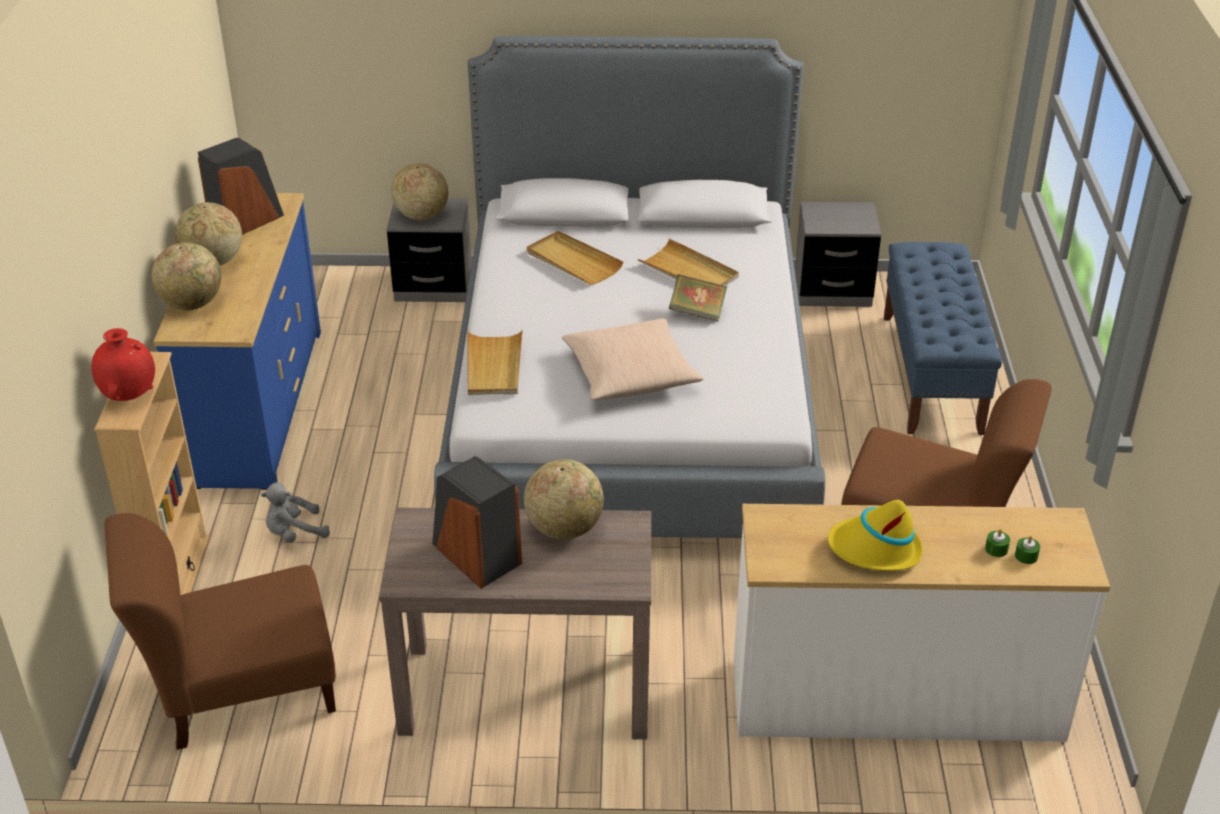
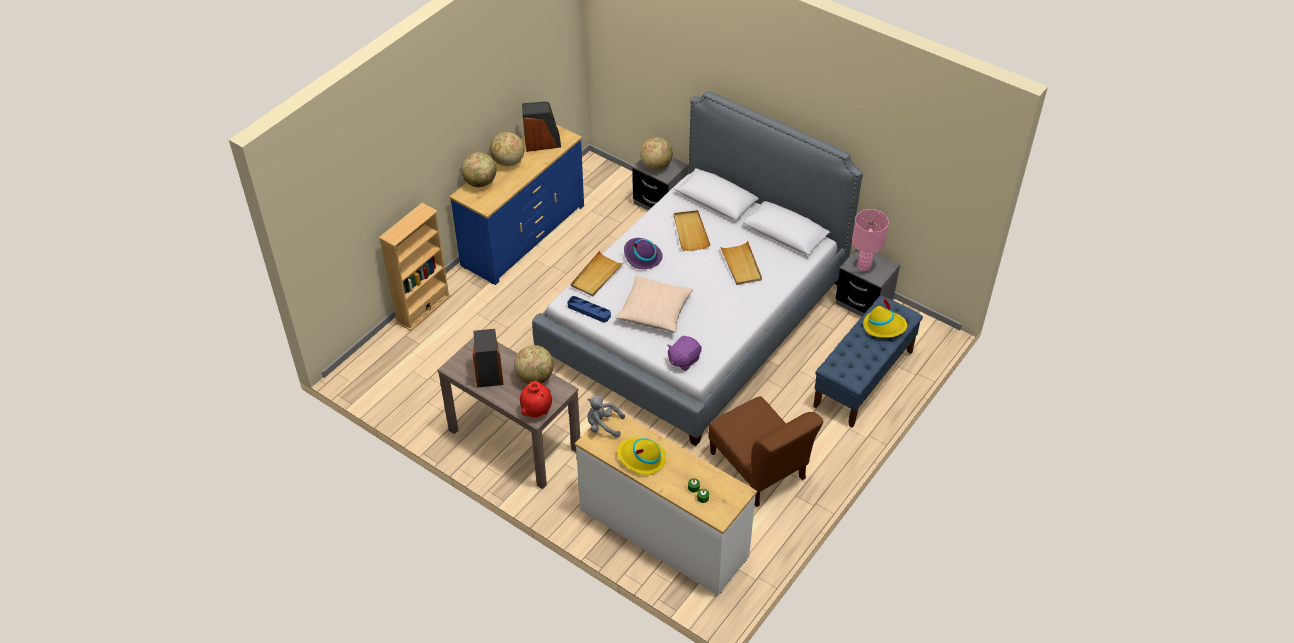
camera: 35 degrees right, 10 degrees up
(129, 396) = (403, 226): red vase -> red vase (537, 411)
(240, 690) = (407, 376): brown chair -> none
(294, 533) = (485, 312): grey plush toy -> grey plush toy (603, 425)
(531, 415) = (589, 311): none -> blue tray
(535, 316) = (642, 256): none -> purple hat
(697, 312) = (720, 291): book -> none
(743, 415) = (683, 360): none -> purple plush toy
(833, 221) = (864, 266): none -> pink table lamp
(941, 272) = (884, 326): none -> yellow hat

